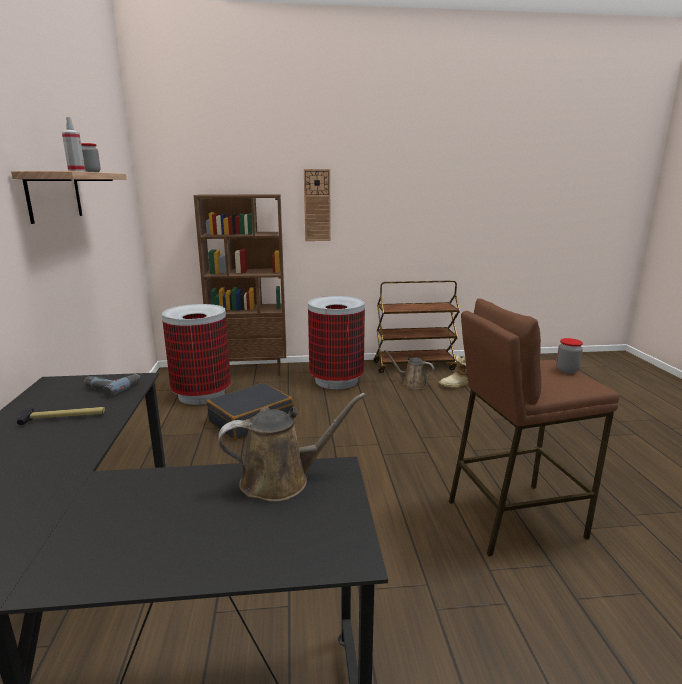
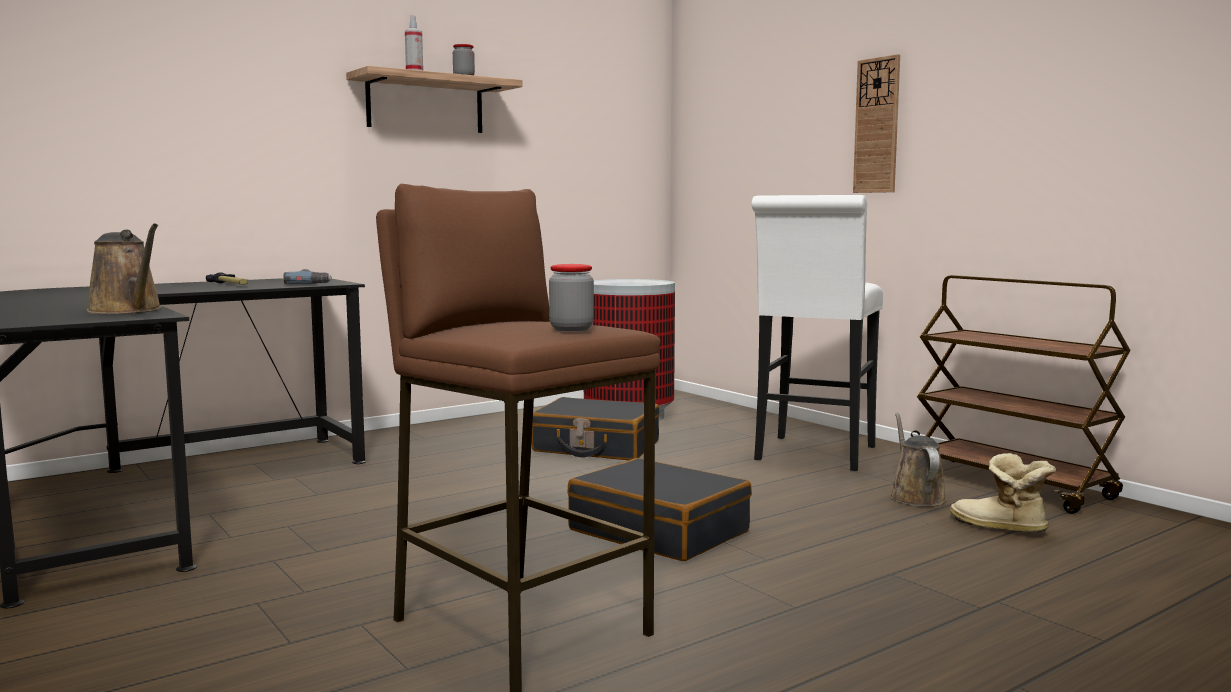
camera: 60 degrees right, 10 degrees down
(250, 370) = (745, 416): brown bookcase -> none
(336, 380) = (813, 456): trash can -> white stool
(410, 447) = (659, 531): none -> black suitcase

